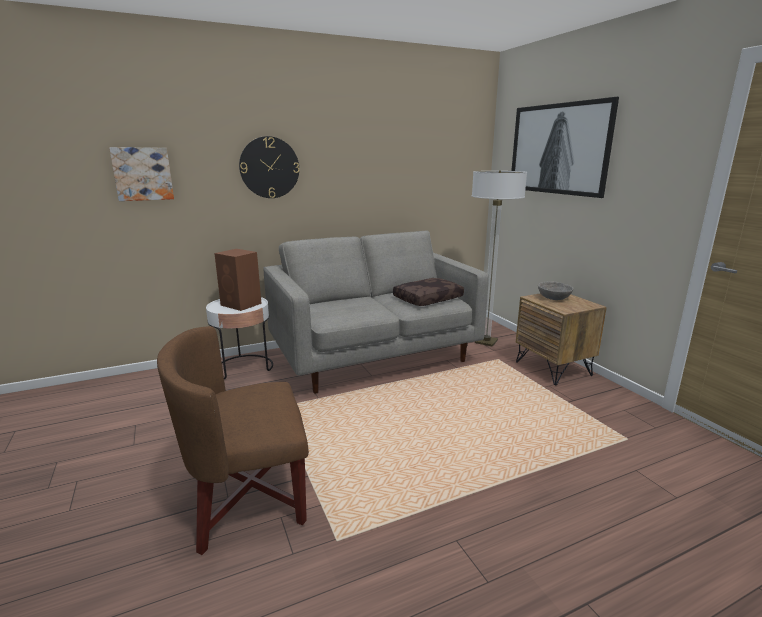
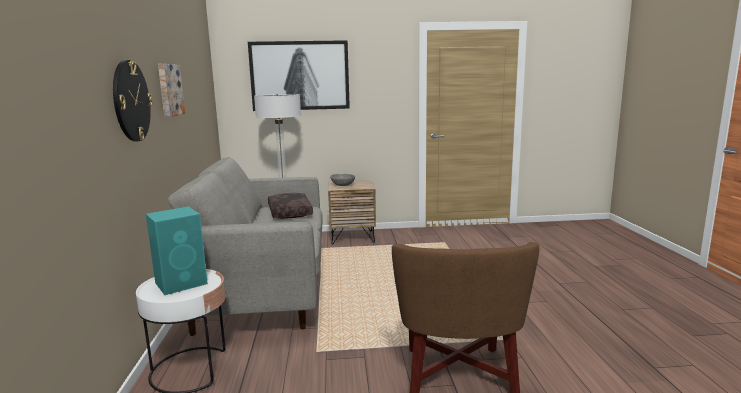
camera: 70 degrees left, 5 degrees down
(143, 174) = (42, 119): picture -> picture (169, 90)
(241, 304) = (182, 283): brown speaker -> turquoise speaker

